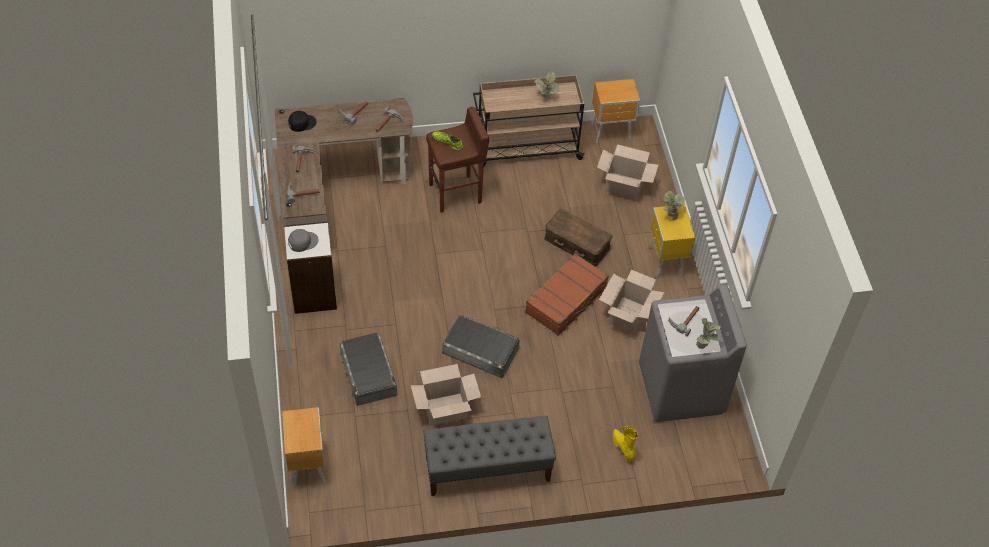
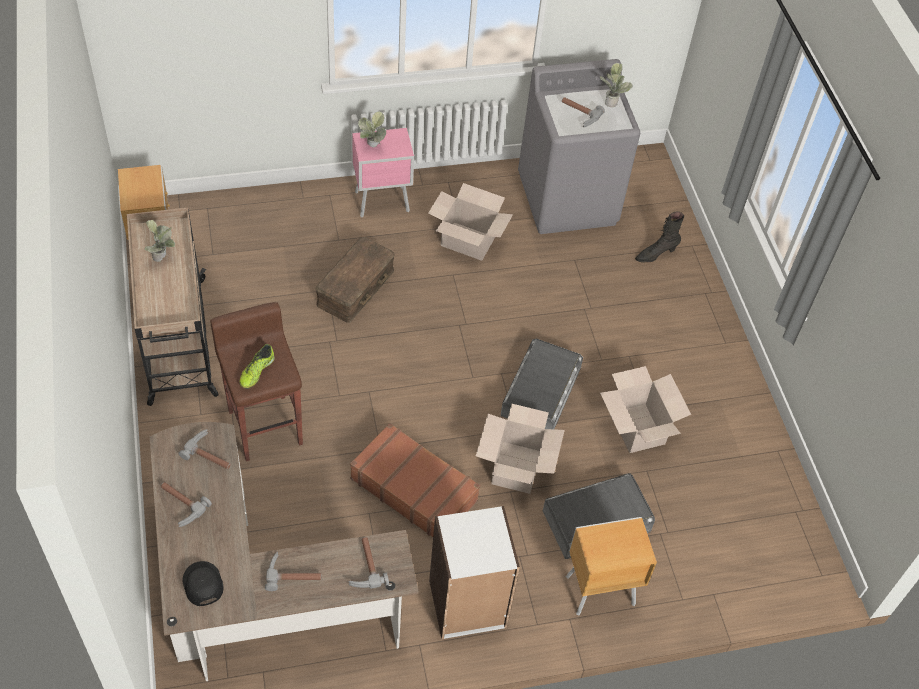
camera: 95 degrees left, 0 degrees up
(302, 241) = (479, 547): grey cap -> none
(308, 465) = (754, 583): brown nightstand -> brown nightstand (598, 590)
(487, 469) = (713, 382): grey bench -> none
(566, 300) = (450, 300): brown suitcase -> brown suitcase (414, 488)
(623, 447) = (655, 254): yellow boot -> black boot
(624, 186) = (254, 235): cardboard box -> cardboard box (516, 468)
(665, 263) = (383, 202): yellow nightstand -> pink nightstand

